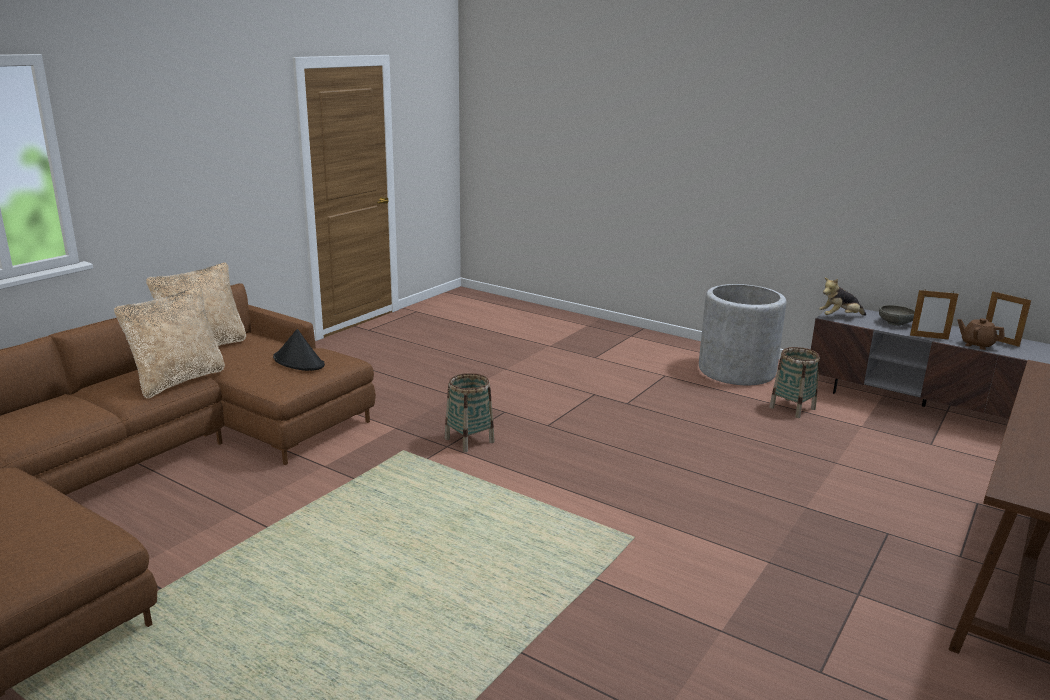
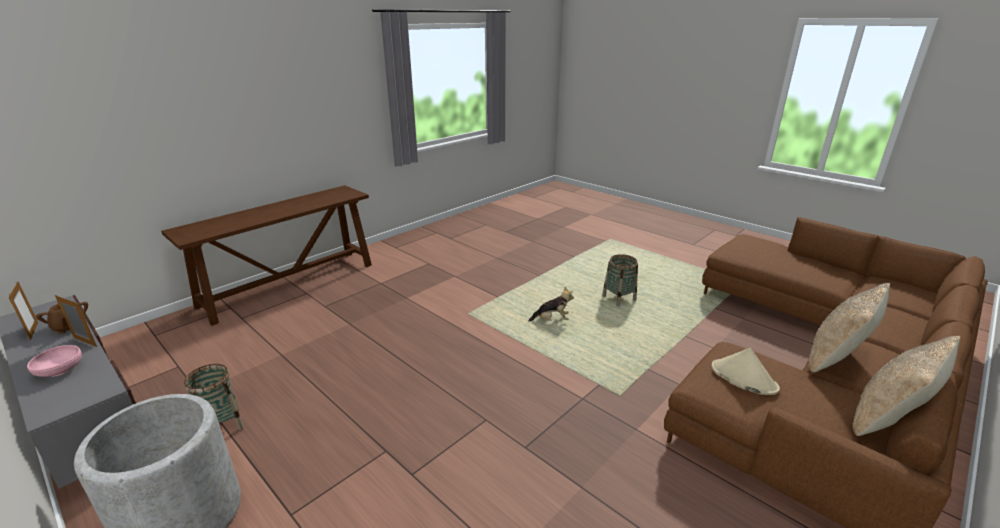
camera: 170 degrees left, 5 degrees up
(299, 362) = (743, 378): black hat -> beige hat
(469, 440) = (563, 404): basket -> basket (619, 298)
(840, 317) = (96, 389): plush toy -> plush toy (552, 320)
(895, 323) = (60, 370): grey bowl -> pink bowl

